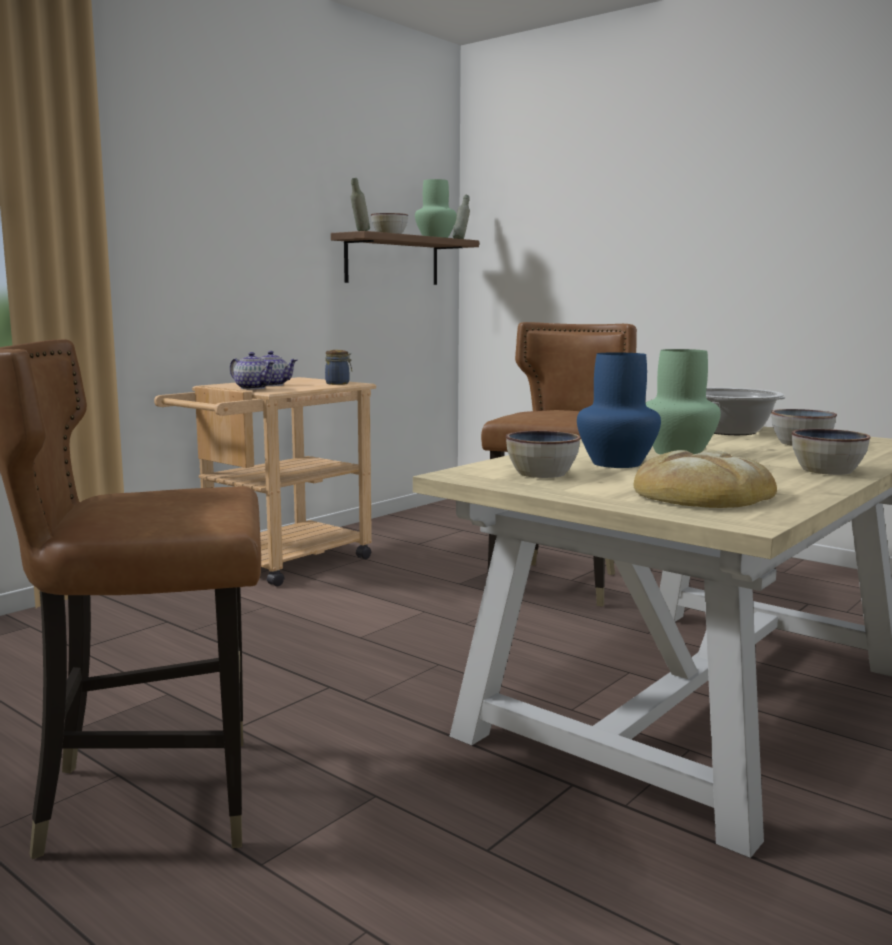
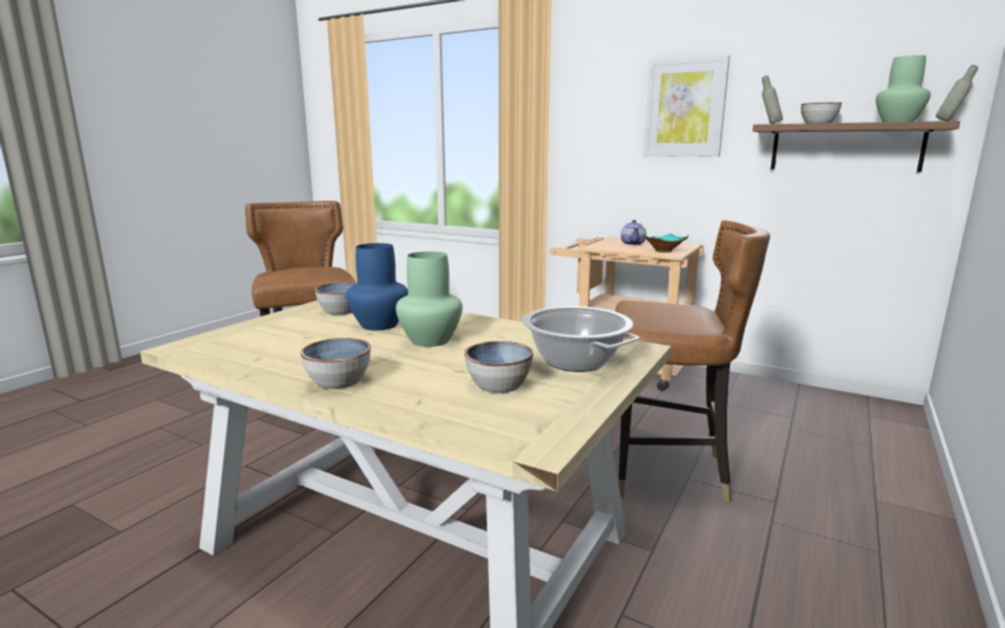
camera: 80 degrees right, 5 degrees up
(253, 388) = (599, 243): teapot -> none
(261, 203) = (685, 108): none -> picture
(338, 383) = (664, 251): jar -> turquoise bowl
(702, 494) = (262, 341): bread -> none

